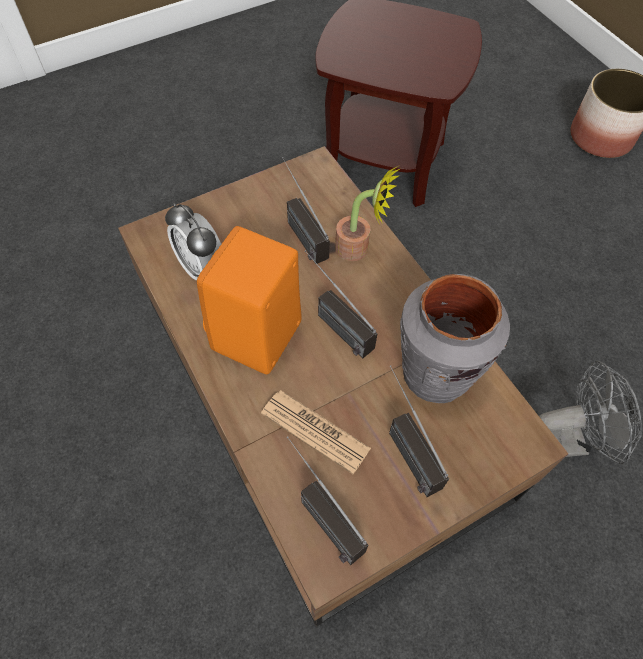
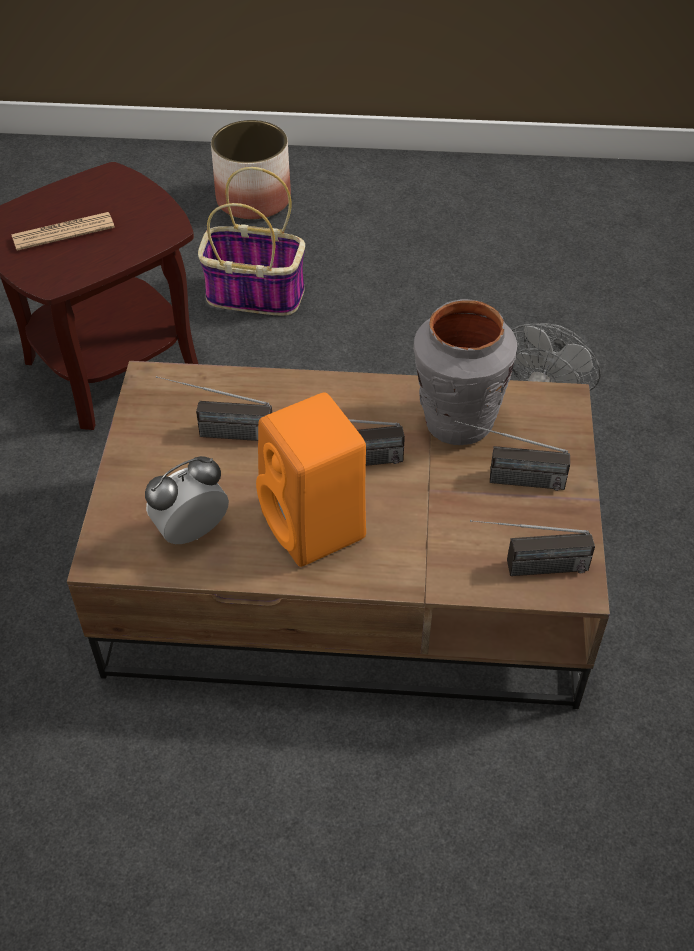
camera: 55 degrees left, 10 degrees down
(201, 267) = (192, 531): alarm clock -> alarm clock turned 150 degrees clockwise
(315, 431) = (449, 532): newspaper -> newspaper (63, 232)
(358, 250) = (283, 402): potted plant -> none
(514, 191) = (253, 294): none -> basket

